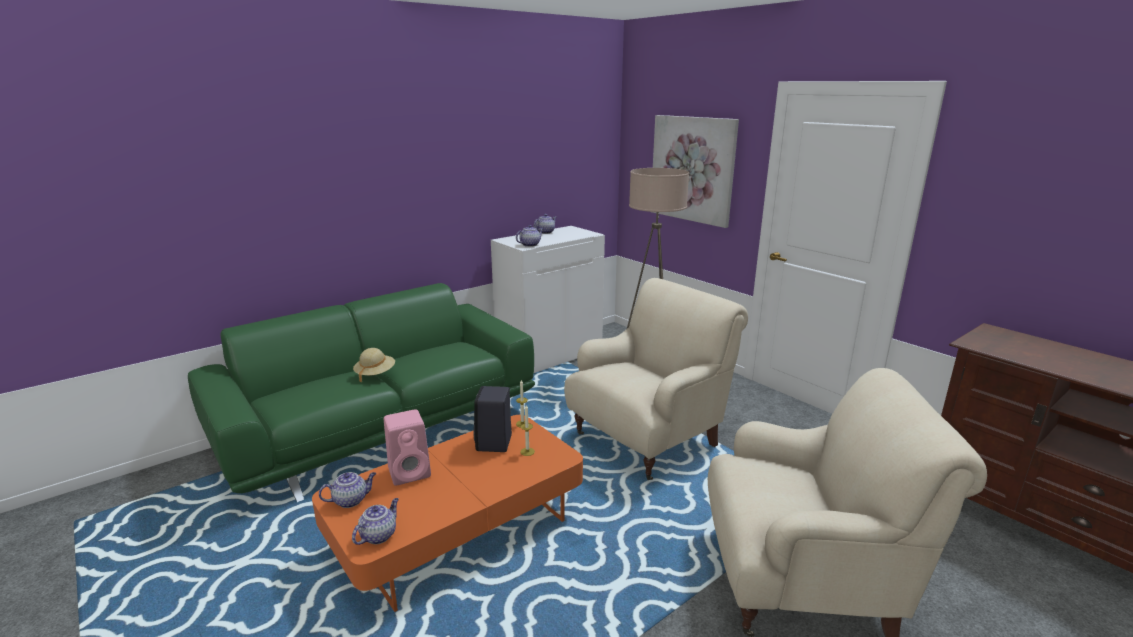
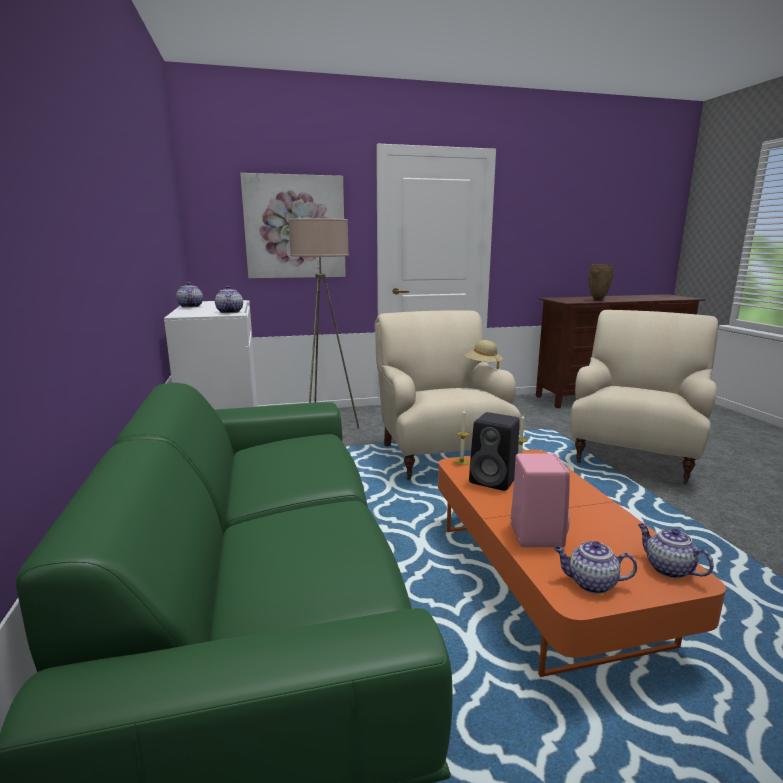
camera: 65 degrees left, 5 degrees down
(351, 500) = (590, 583): teapot -> teapot turned 75 degrees counterclockwise
(375, 374) = (297, 503): beige hat -> beige hat (483, 366)
(1045, 362) = (598, 300): none -> brown vase

